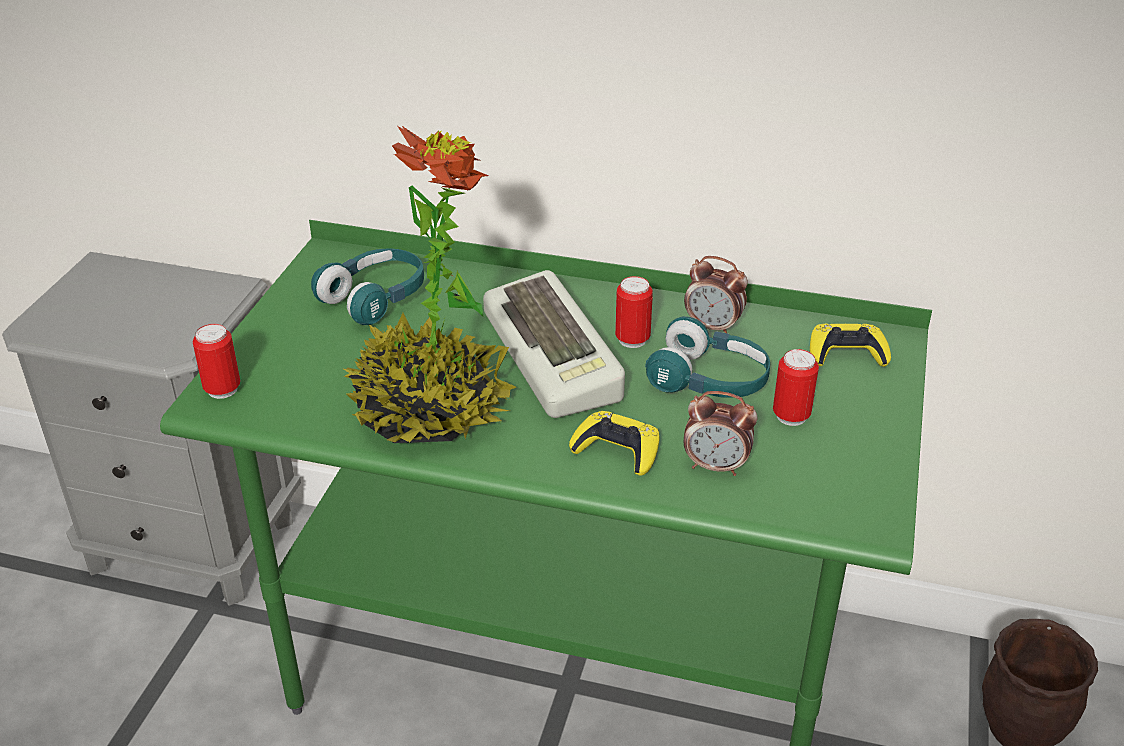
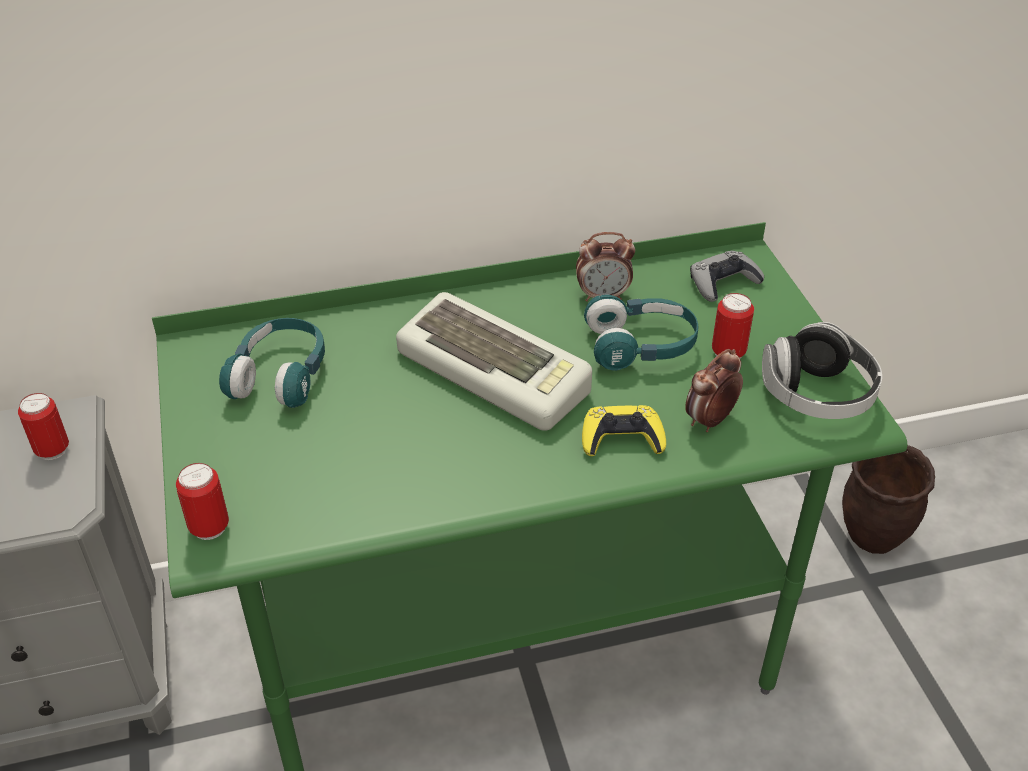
camera: 30 degrees left, 5 degrees up
(429, 411) = (431, 467): potted plant -> none
(632, 340) = (548, 332): can -> can (52, 450)
(716, 466) = (710, 420): alarm clock -> alarm clock turned 150 degrees clockwise
(846, 353) = (723, 282): yellow game controller -> grey game controller
(849, 484) = (816, 395): none -> headphones

